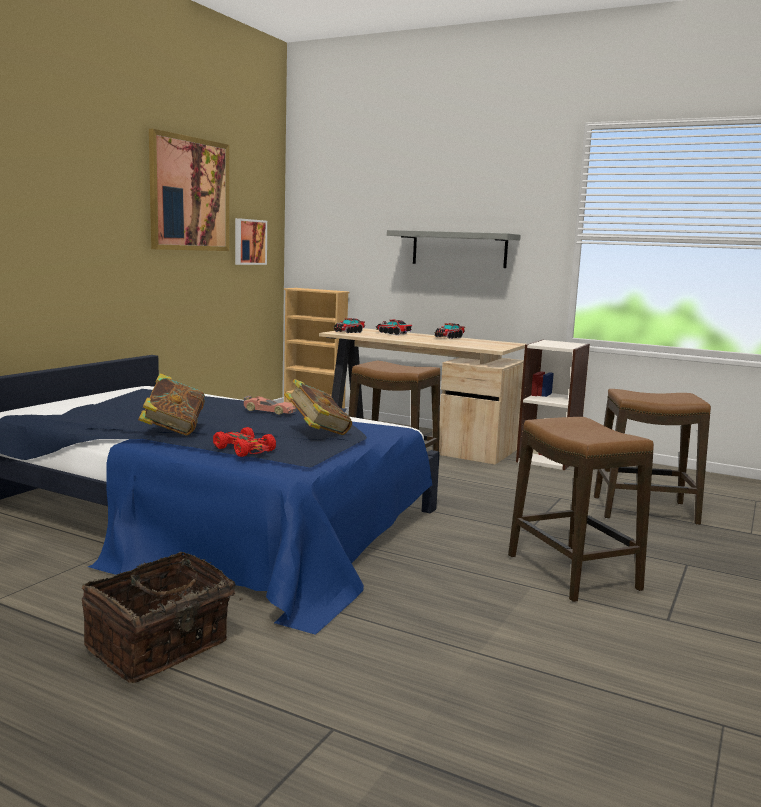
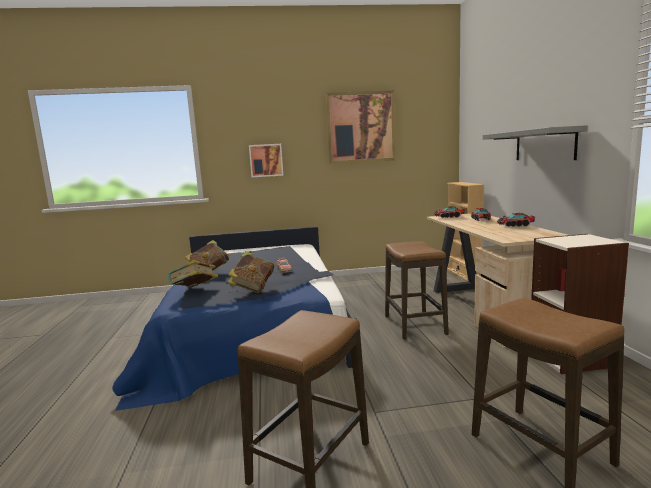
camera: 55 degrees right, 0 degrees up
(160, 647) = (82, 383): basket -> none
(245, 450) = (195, 291): red toy car -> book
(249, 242) = (418, 152): picture -> picture (266, 160)

